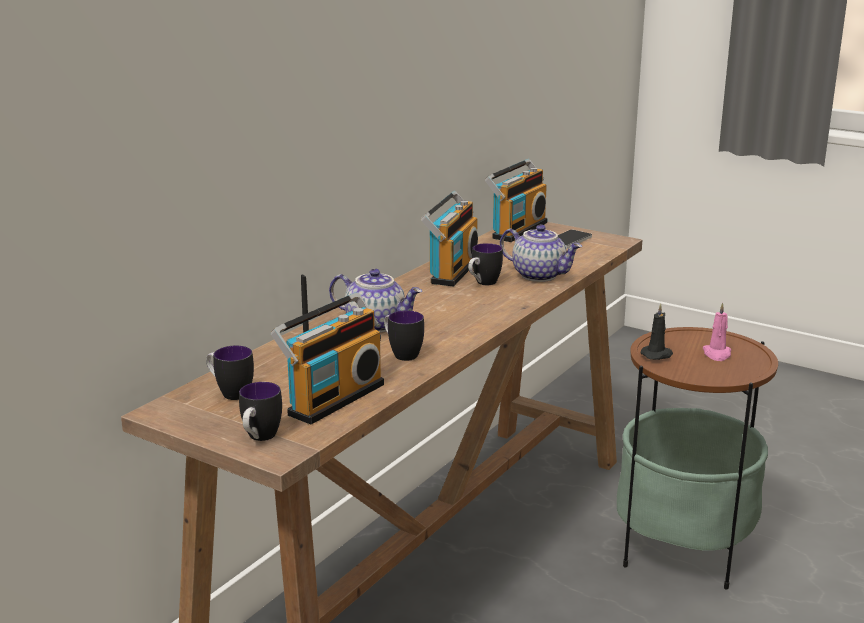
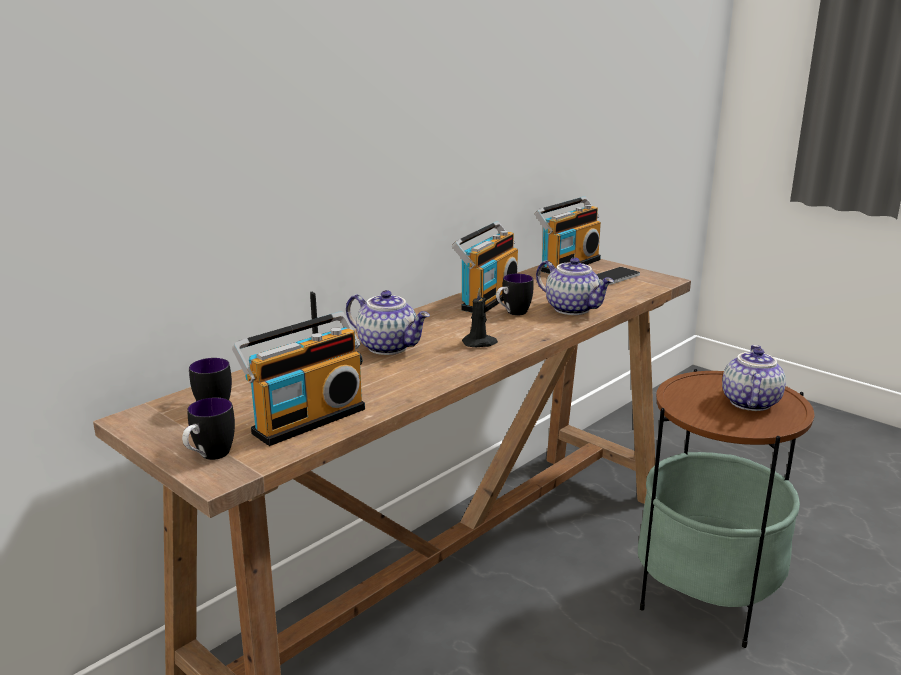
camera: 10 degrees right, 0 degrees up
(401, 354) = (399, 378): mug -> none
(657, 355) = (683, 398): black candle -> black candle (480, 343)
(717, 354) = (748, 402): pink candle -> teapot

